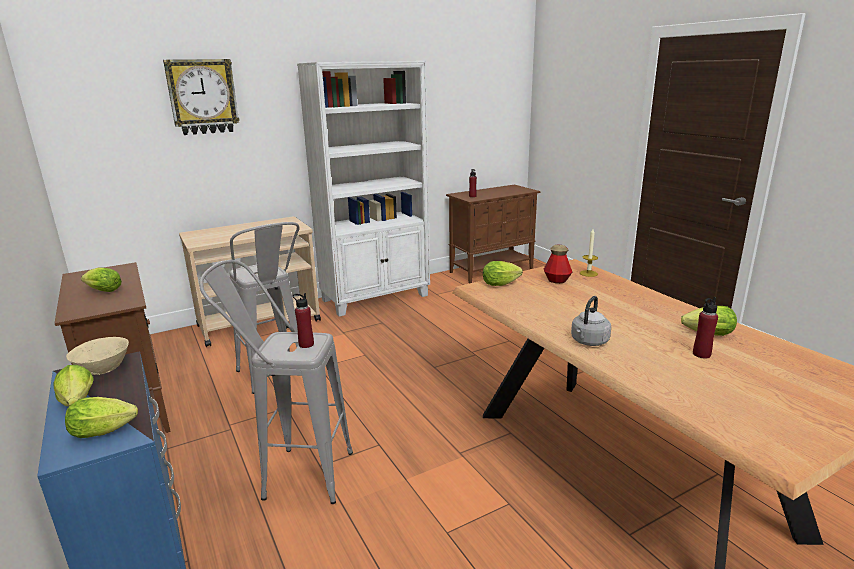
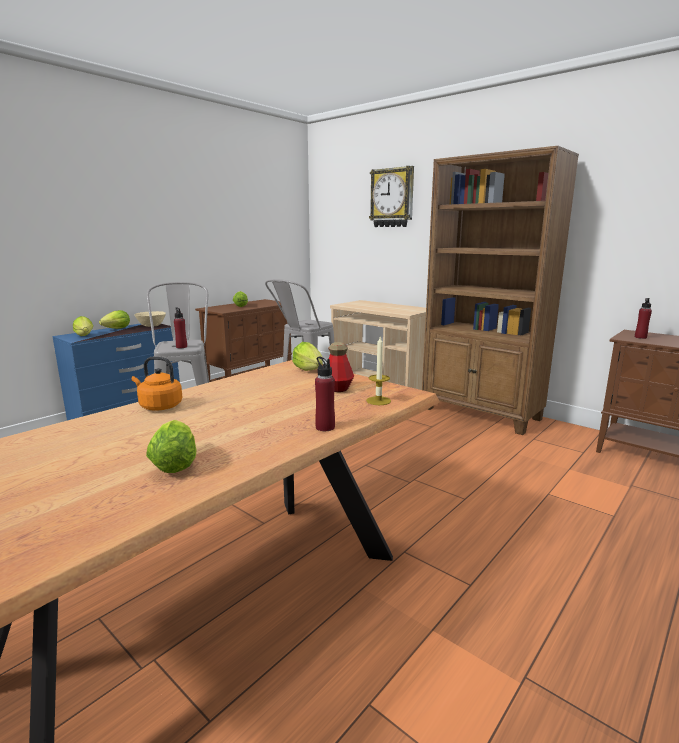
camera: 70 degrees right, 5 degrees down
(376, 298) = (481, 414): white bookcase -> brown bookcase
(588, 342) = (159, 406): grey kettle -> orange kettle
(701, 354) = (113, 458): red bottle -> red bottle (325, 427)

